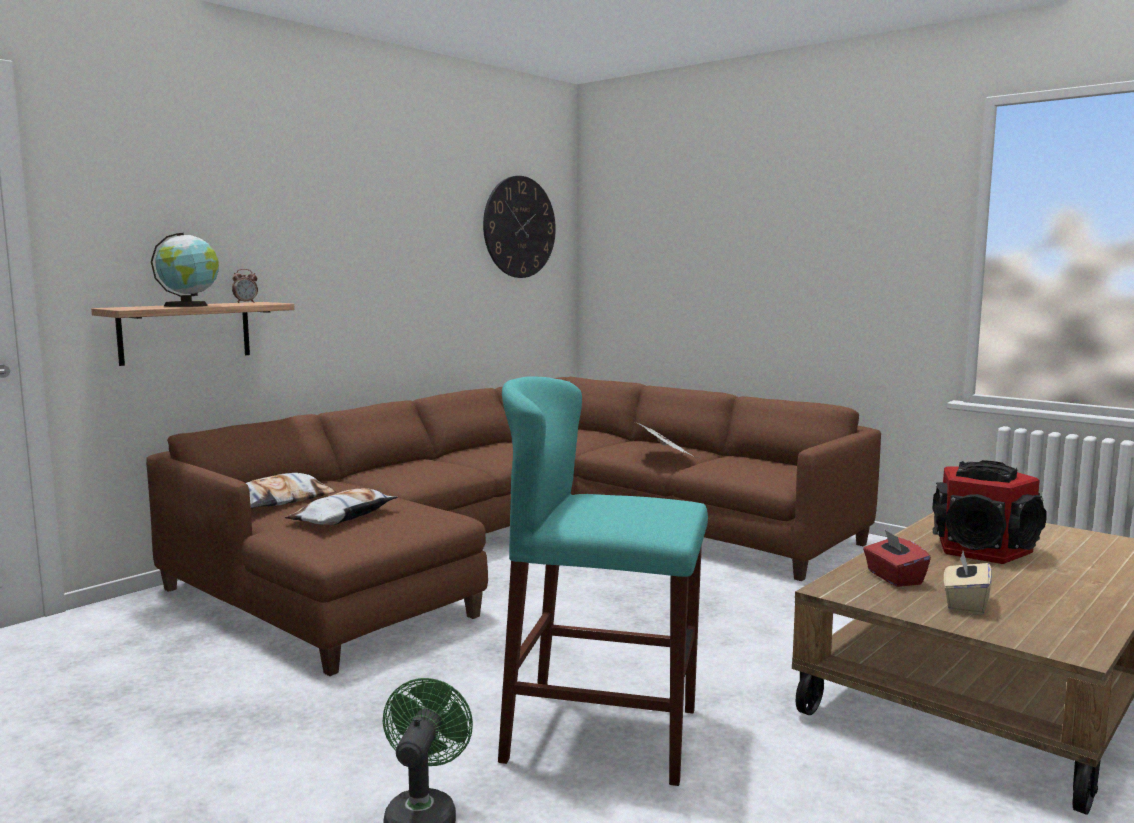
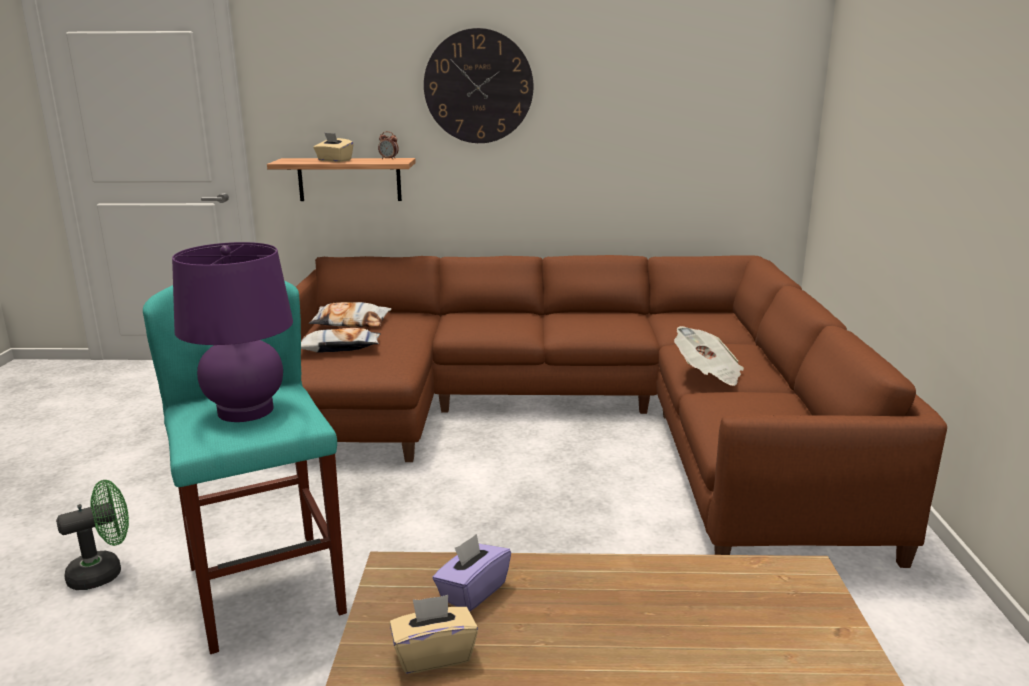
camera: 50 degrees right, 10 degrees up
(189, 305) = (334, 160): globe -> beige tissue box
(519, 227) = (725, 84): wall clock -> wall clock (478, 86)
(621, 509) = (245, 410): none -> purple table lamp
(894, 578) = (472, 591): red tissue box -> purple tissue box
(983, 549) = (664, 624): speaker -> none

